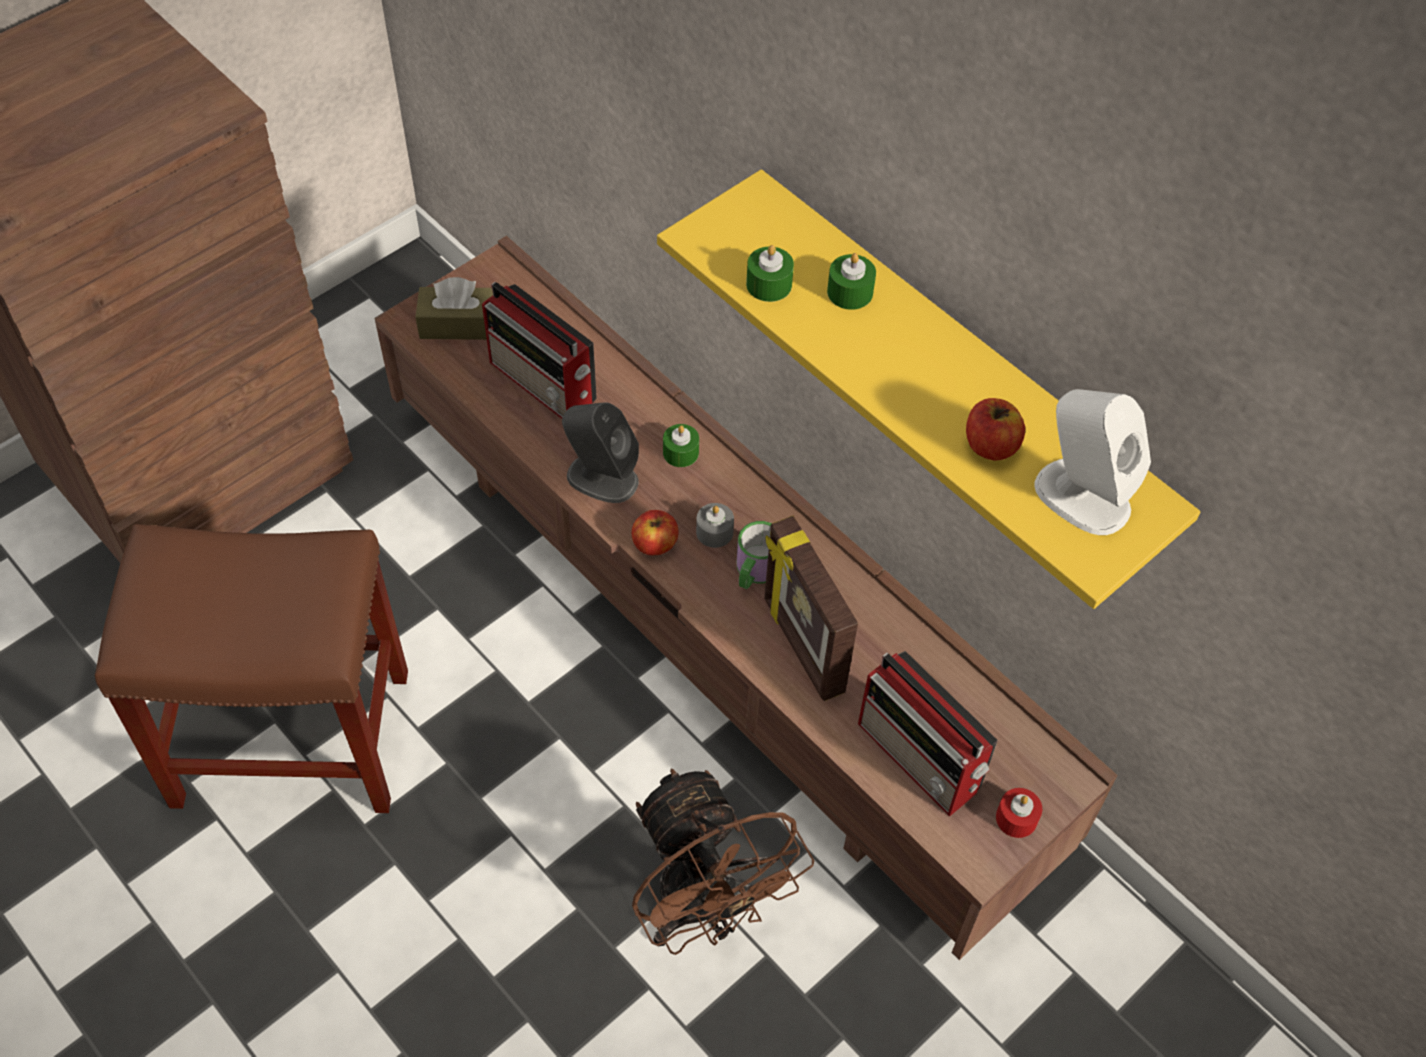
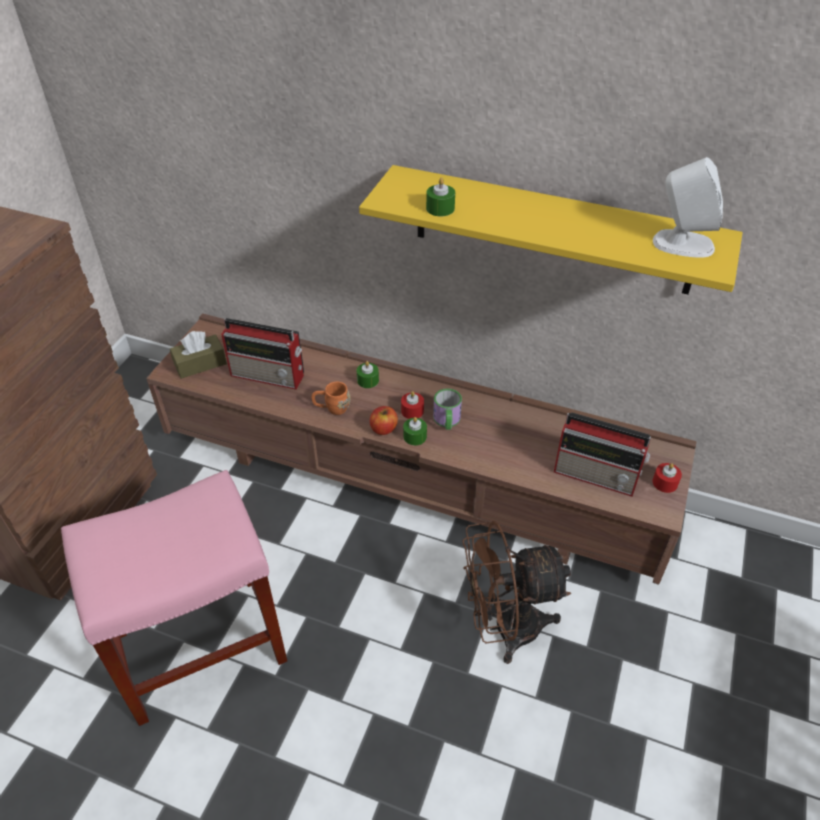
camera: 25 degrees left, 10 degrees down
(296, 737) = (202, 644): brown stool -> pink stool
(601, 478) = (332, 408): grey speaker -> orange mug
(704, 910) = (504, 628): brown fan -> brown fan turned 135 degrees clockwise
(714, 532) = (412, 411): grey candle -> red candle
(801, 646) = (497, 447): picture frame -> none
(850, 292) = (486, 199): green candle -> green candle (415, 436)
(990, 445) = (618, 238): apple -> none

